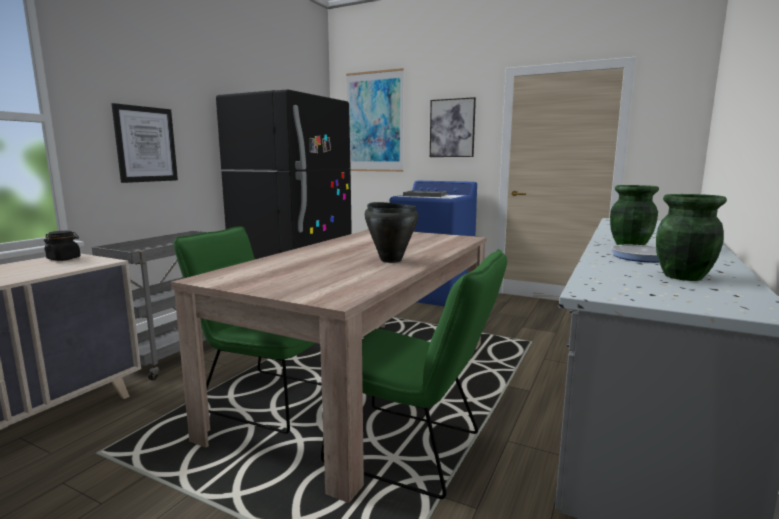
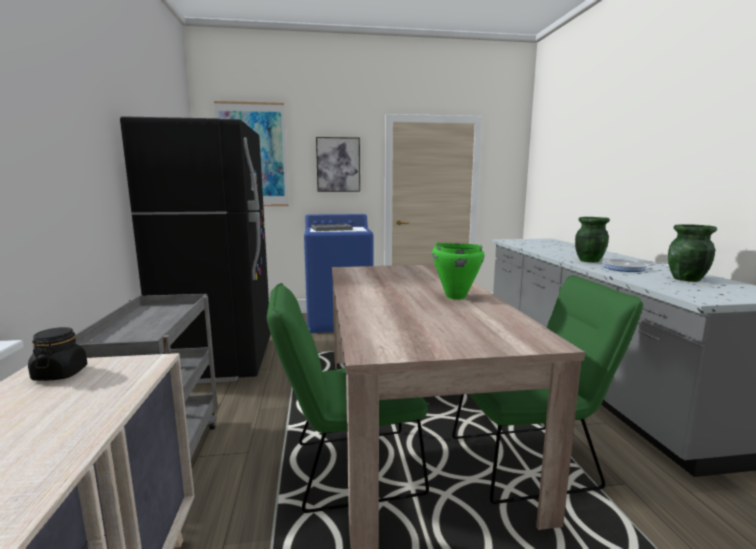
camera: 35 degrees left, 0 degrees up
(146, 144) = (63, 183): picture -> none
(391, 260) = (455, 296): black cooking pot -> green cooking pot

